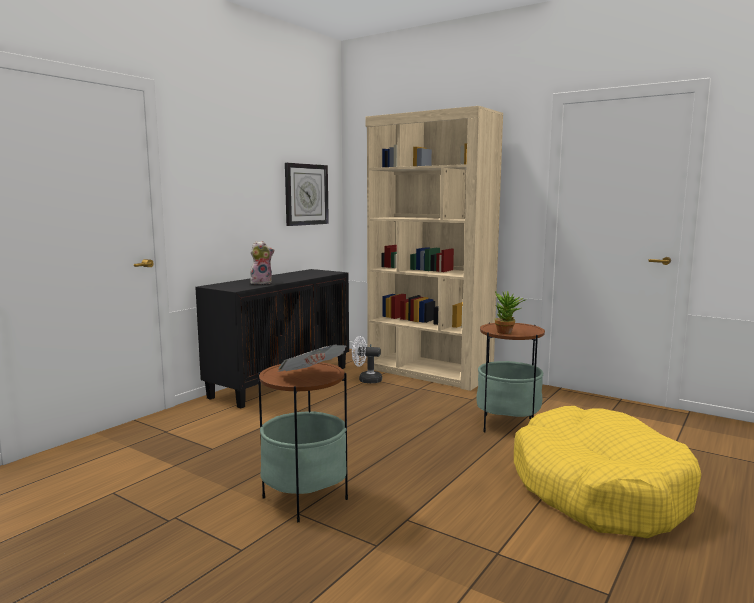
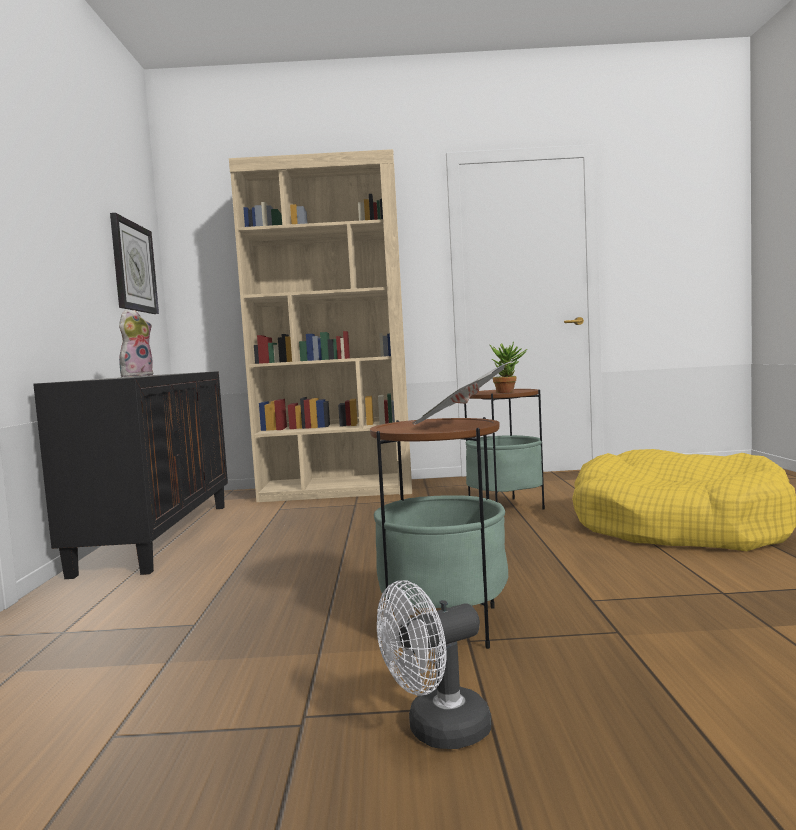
camera: 35 degrees left, 5 degrees down
(366, 380) = (276, 511): white fan -> white fan (437, 731)

